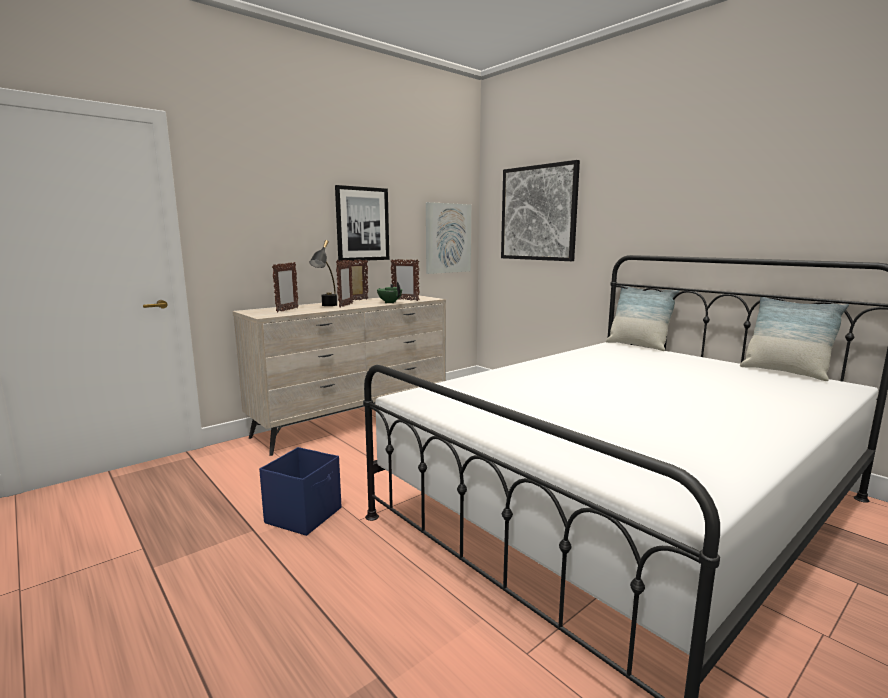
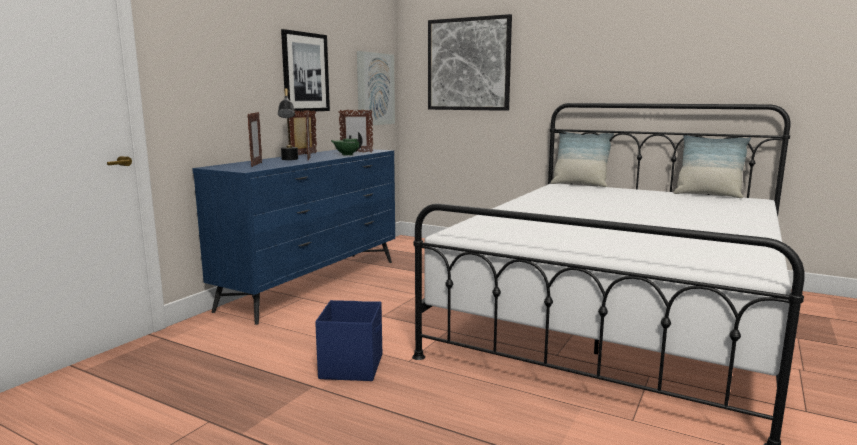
camera: 20 degrees left, 0 degrees up
(354, 421) = (314, 284): beige dresser -> blue dresser

